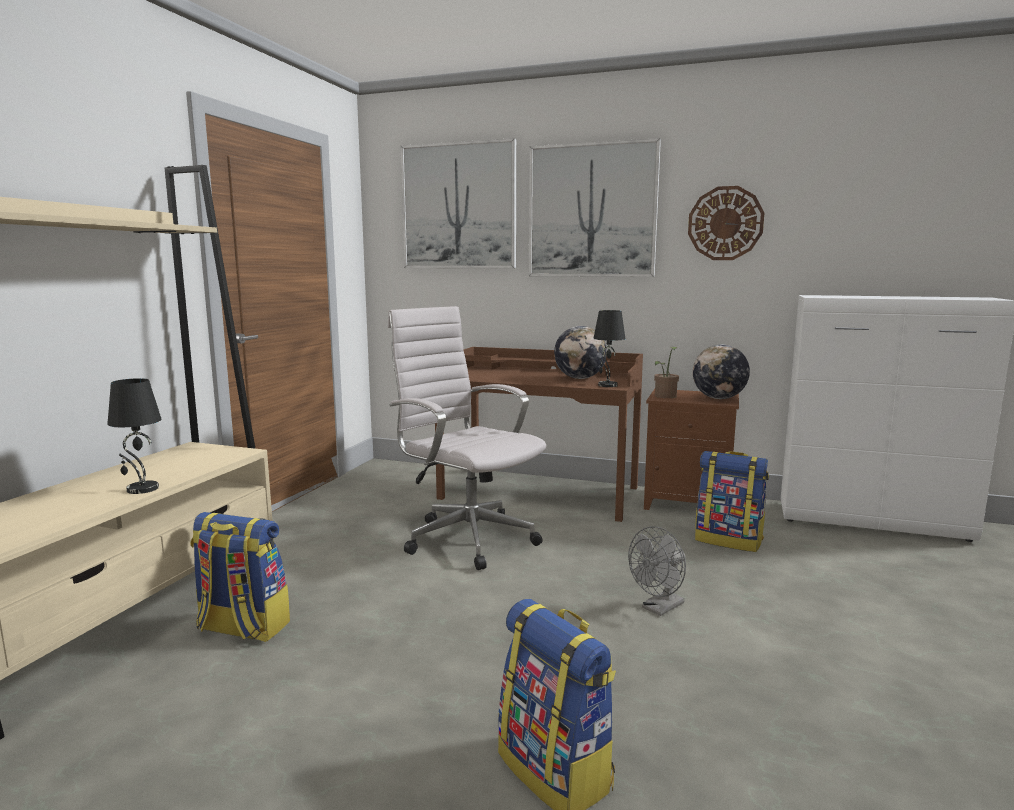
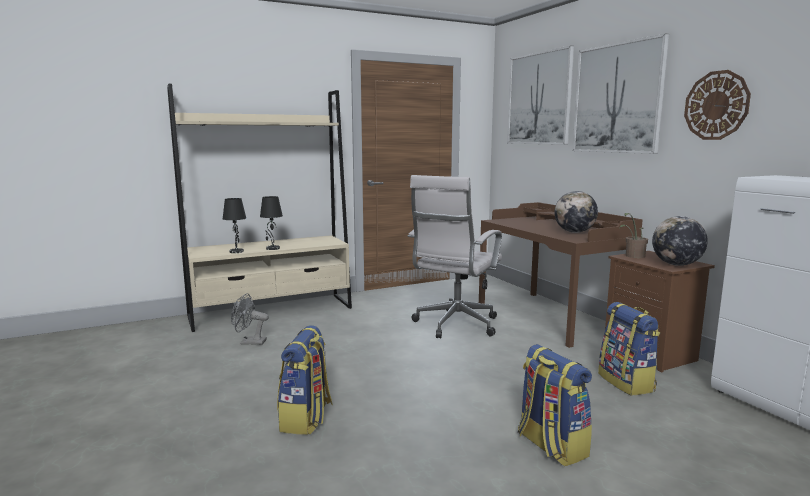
camera: 45 degrees right, 0 degrees up
(242, 628) = (299, 327): backpack -> backpack (550, 446)
(467, 538) = (454, 325): white office chair -> white office chair turned 150 degrees counterclockwise
(607, 385) = (575, 238): black table lamp -> black table lamp (236, 251)
(659, 608) = (486, 392): grey fan -> grey fan (249, 342)

